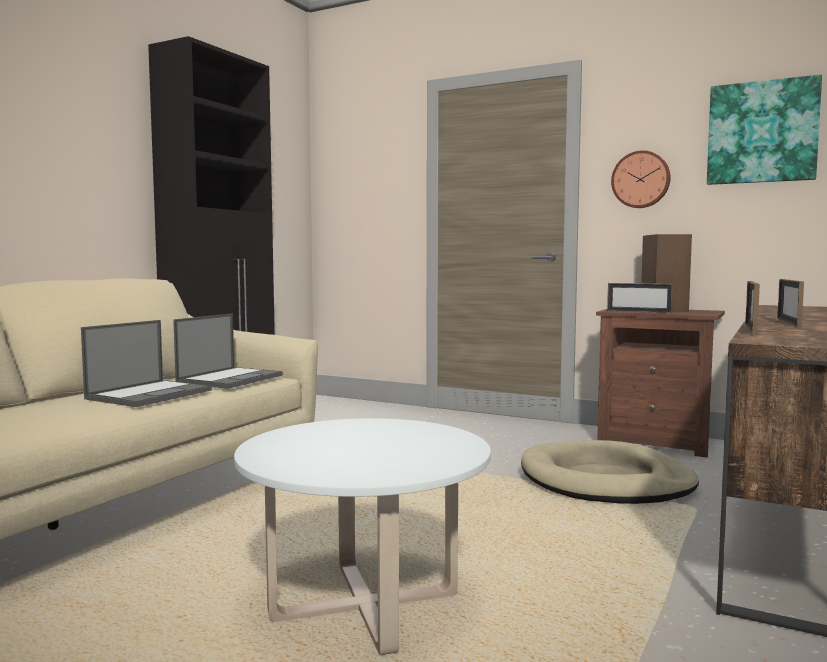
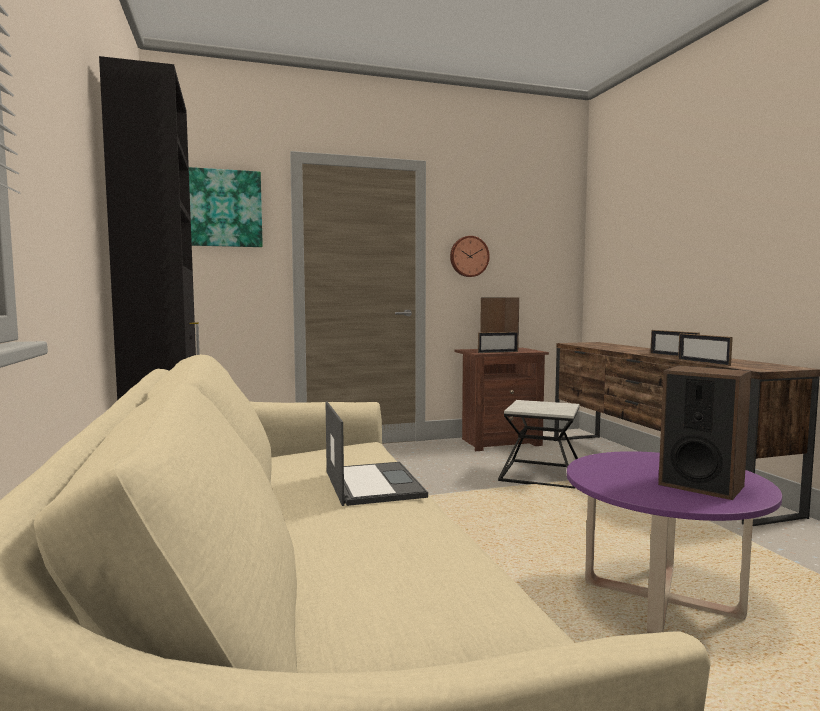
camera: 45 degrees left, 0 degrees up
(231, 379) = (356, 452): laptop -> none
(354, 458) = (701, 485): none -> speaker
(365, 607) = (661, 599): white coffee table -> purple coffee table
(606, 481) = (541, 474): beige dog bed -> side table
(762, 132) = (538, 231): picture -> picture (222, 208)

